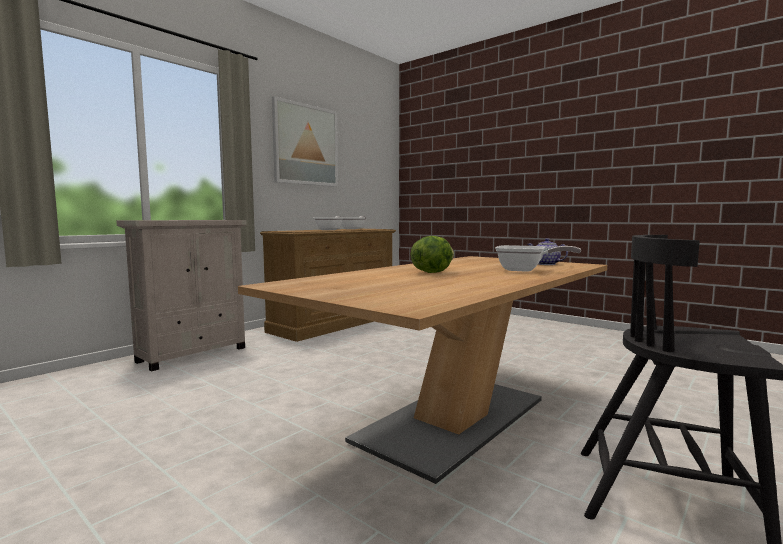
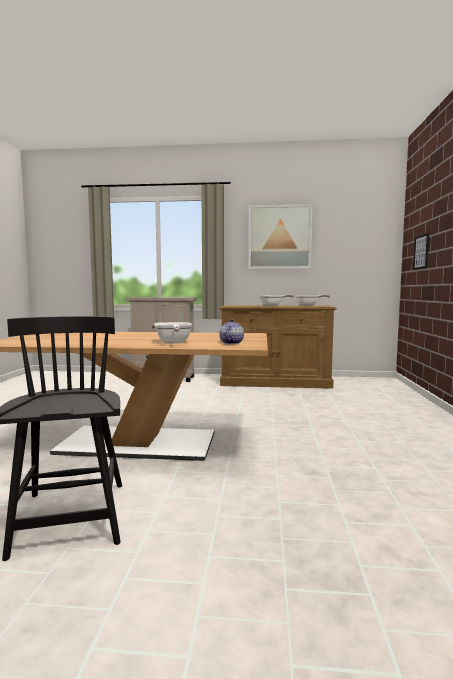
camera: 55 degrees right, 0 degrees up
(431, 272) = (131, 336): lettuce -> none
(441, 177) = (421, 252): none -> picture

